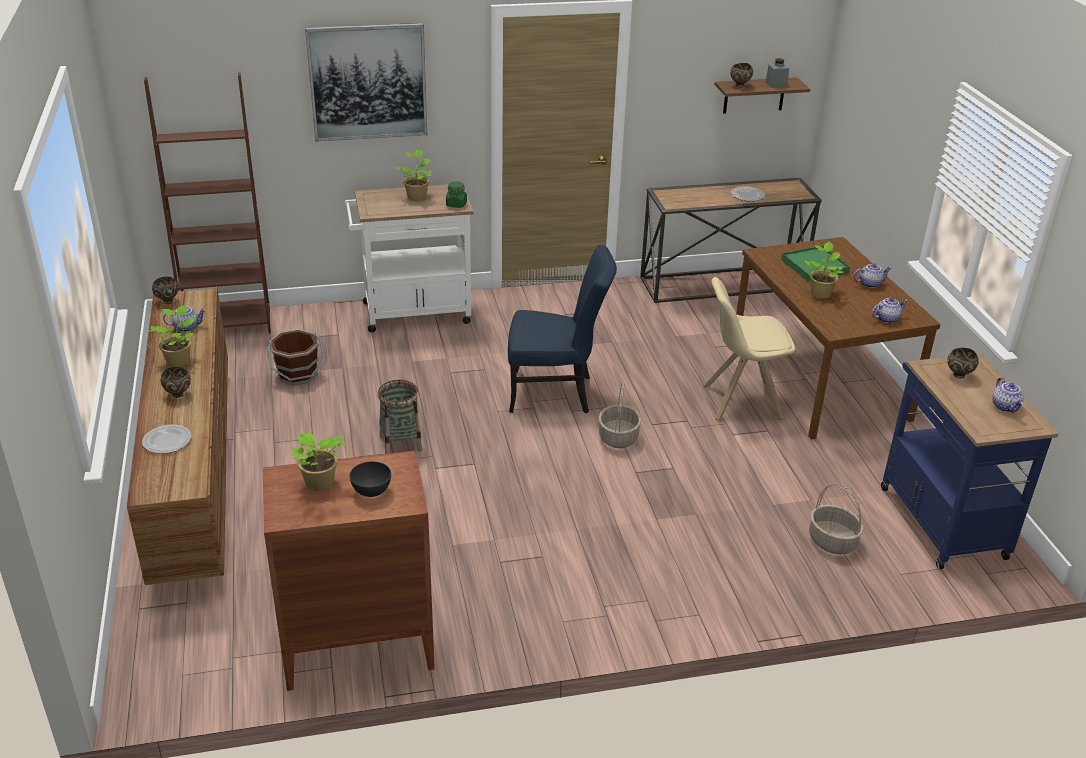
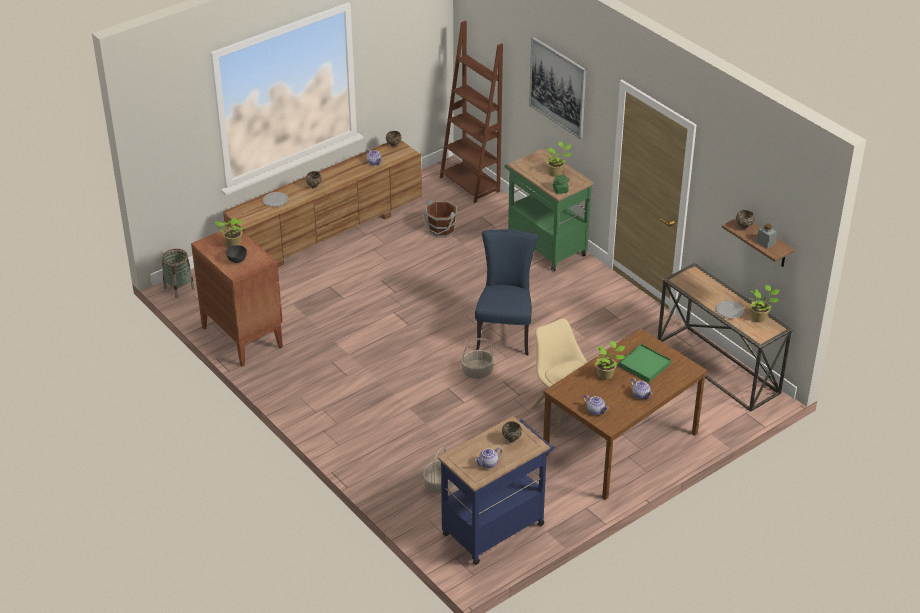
camera: 65 degrees right, 5 degrees up
(179, 361) = (342, 174): potted plant -> potted plant (759, 317)
(400, 443) = (406, 292): basket -> basket (179, 288)
(413, 313) = (544, 246): white cart -> green cart
(556, 393) = (505, 332): blue chair -> blue chair turned 150 degrees counterclockwise

